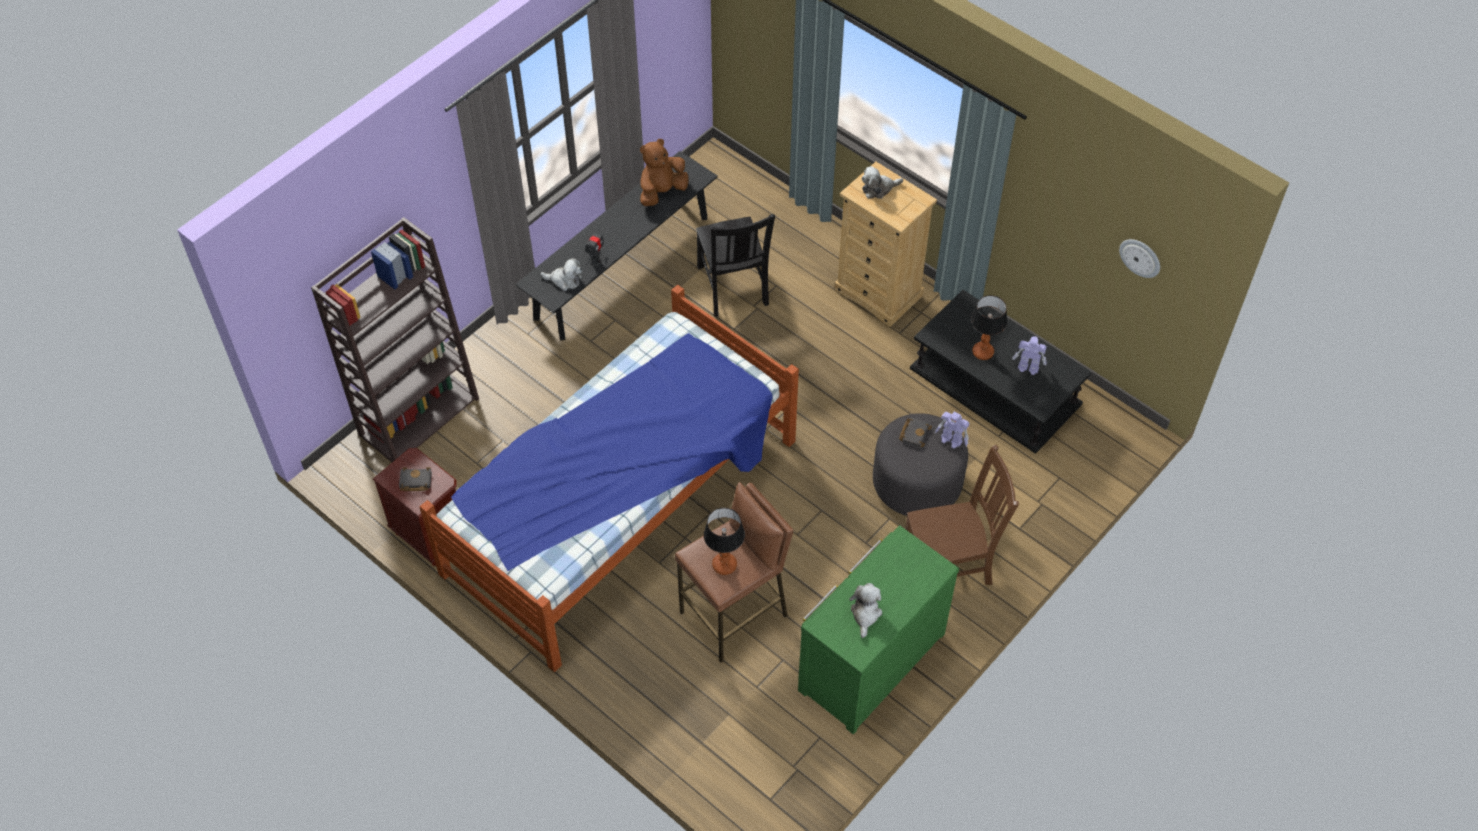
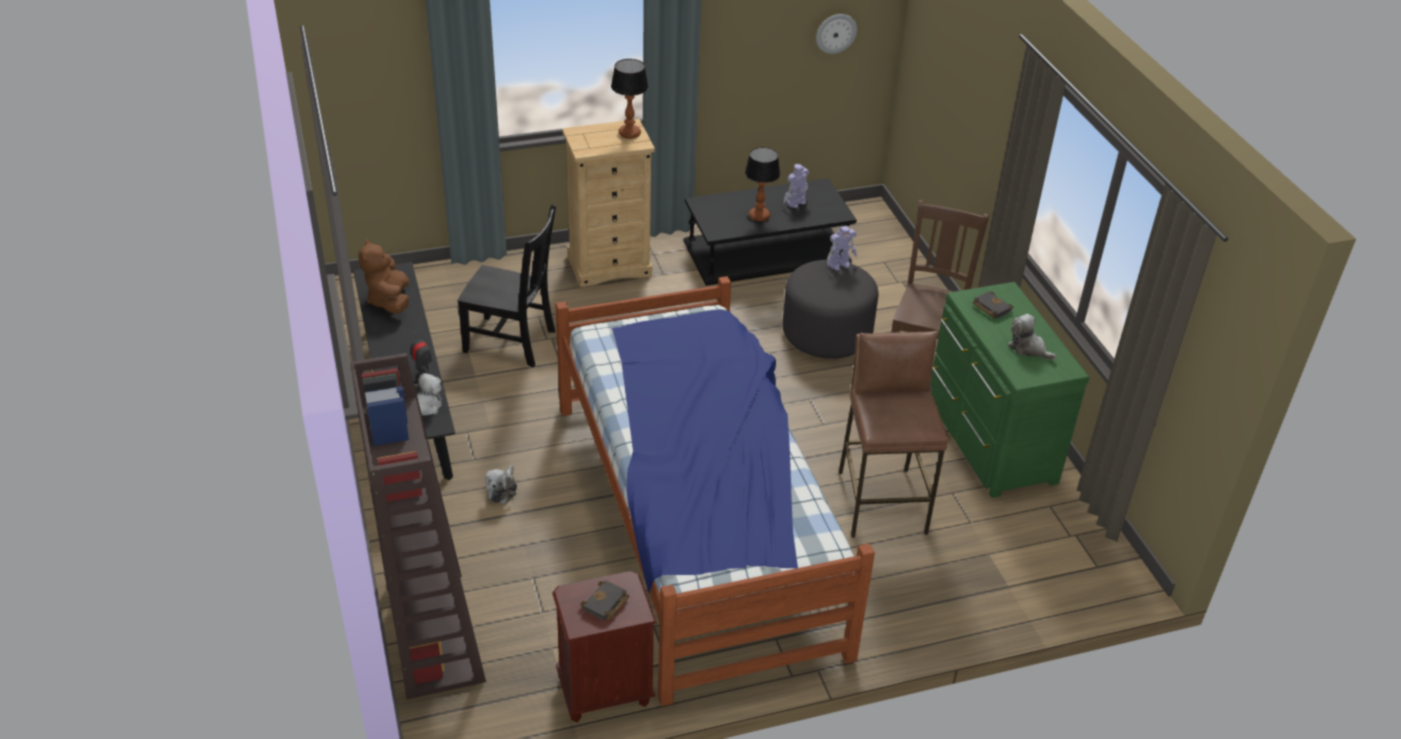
camera: 60 degrees left, 15 degrees down
(725, 565) = (907, 414): table lamp -> table lamp (630, 134)
(878, 188) = (594, 139): plush toy -> plush toy (502, 489)
(914, 433) = (815, 280): black book -> black book (990, 307)

